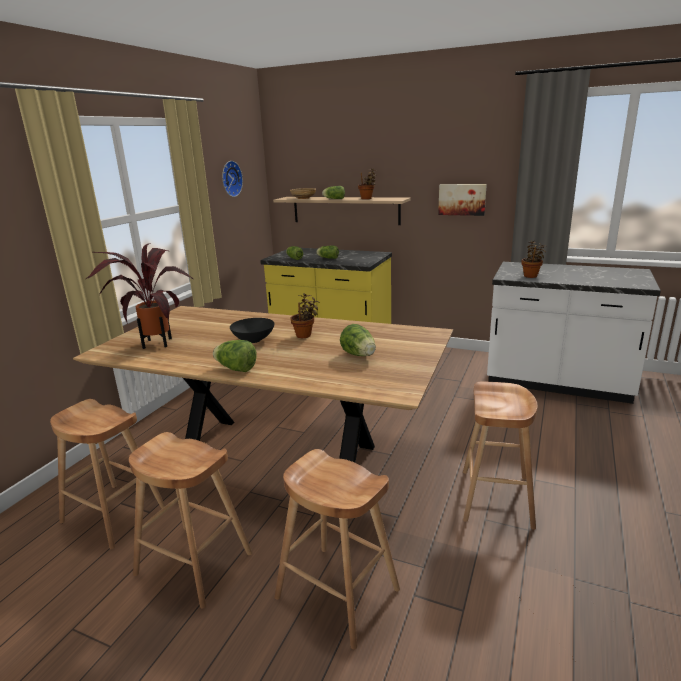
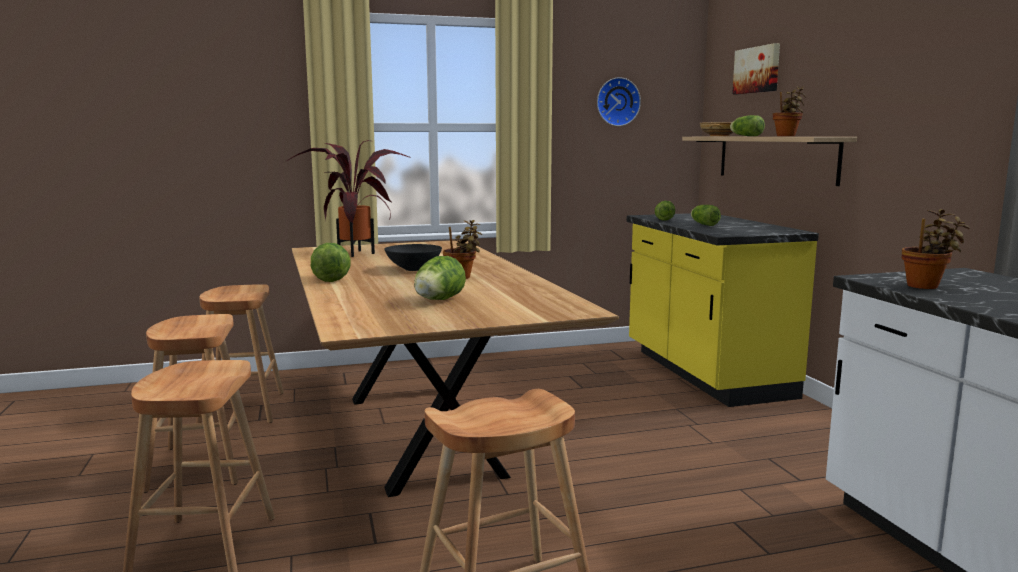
camera: 50 degrees right, 10 degrees down
(462, 199) = (934, 140): picture -> picture (757, 70)

